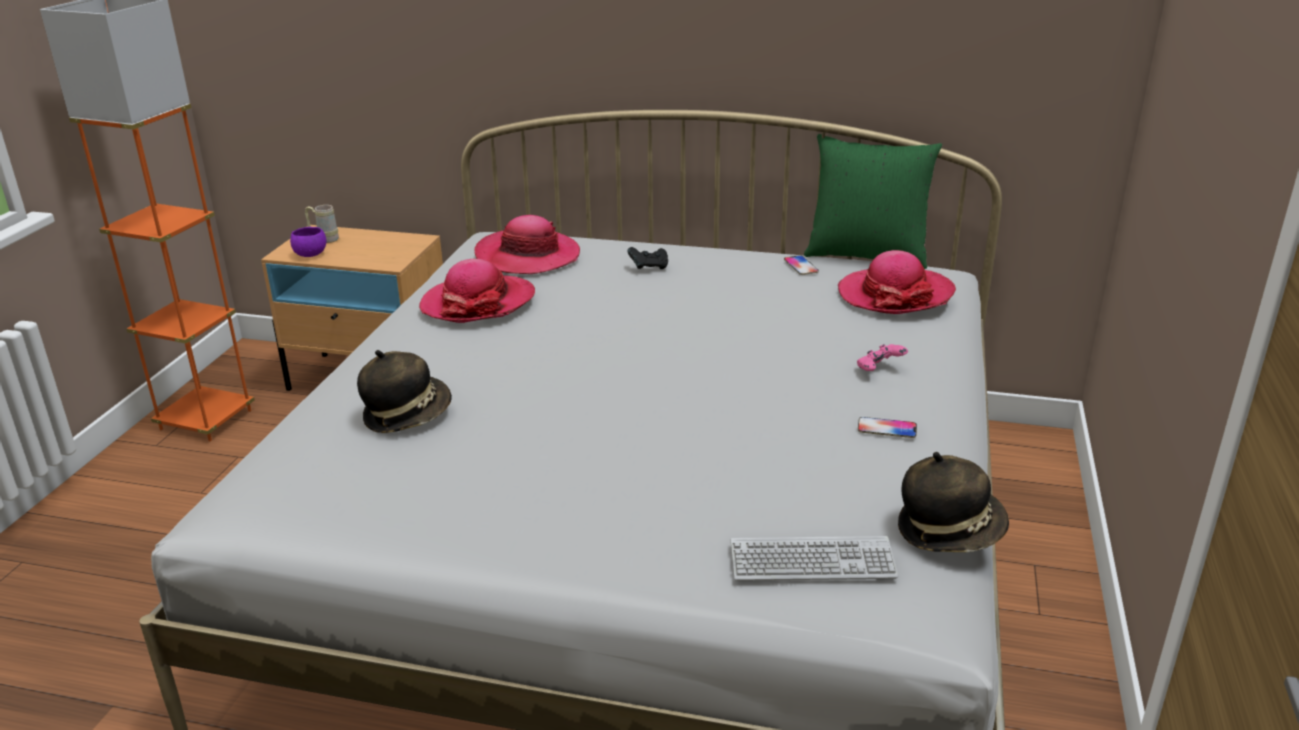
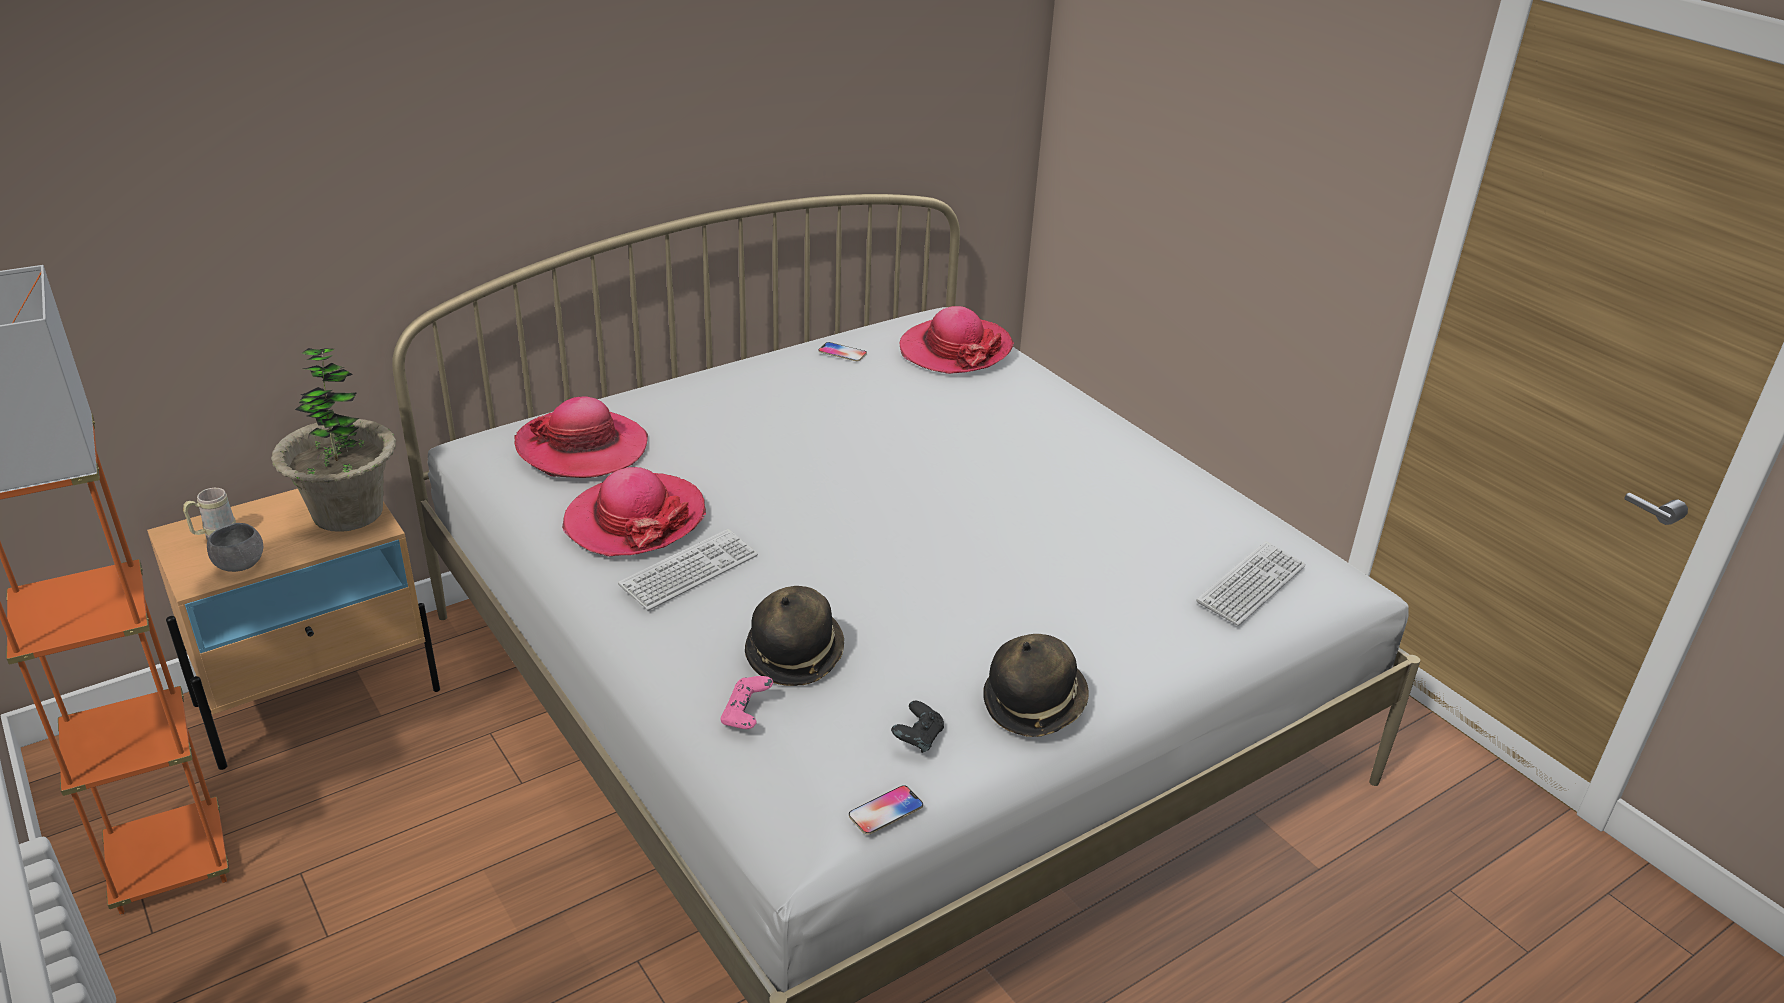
camera: 50 degrees left, 5 degrees up
(310, 254) = (240, 564): purple bowl -> grey bowl
(395, 251) = (348, 512): none -> potted plant
(448, 342) = (689, 571): none -> keyboard
(649, 267) = (722, 409): black game controller -> black game controller (917, 739)
(866, 255) = (864, 320): green pillow -> none
(879, 370) = (1052, 421): pink game controller -> pink game controller (746, 716)
(887, 428) = (1132, 466): phone -> phone (885, 811)
(949, 530) = (1275, 518): hat -> hat (1034, 704)

